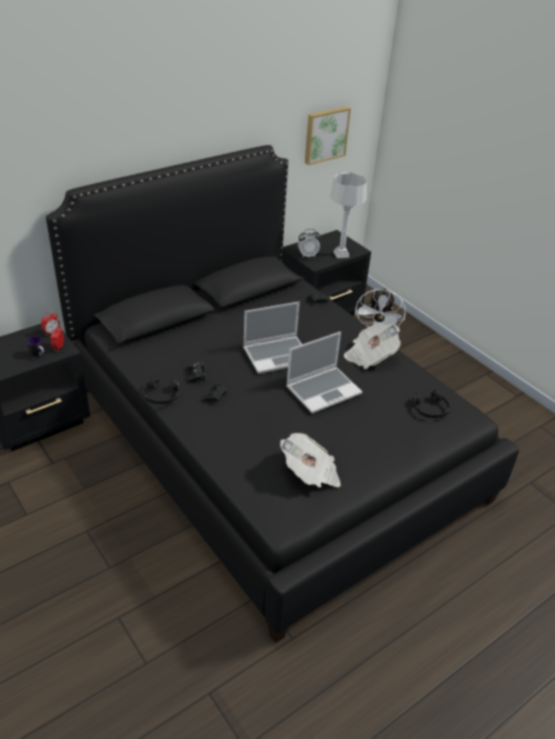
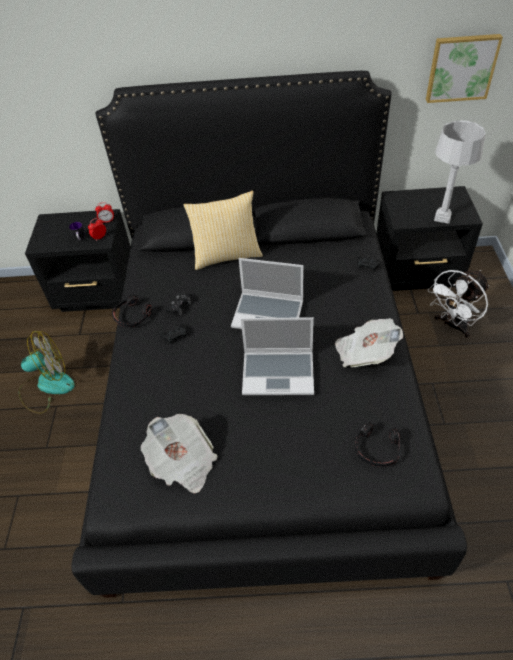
camera: 40 degrees right, 10 degrees up
(59, 519) = (47, 386): none -> fan
(200, 326) = (226, 255): none -> pillow
(307, 255) = (403, 208): alarm clock -> none

